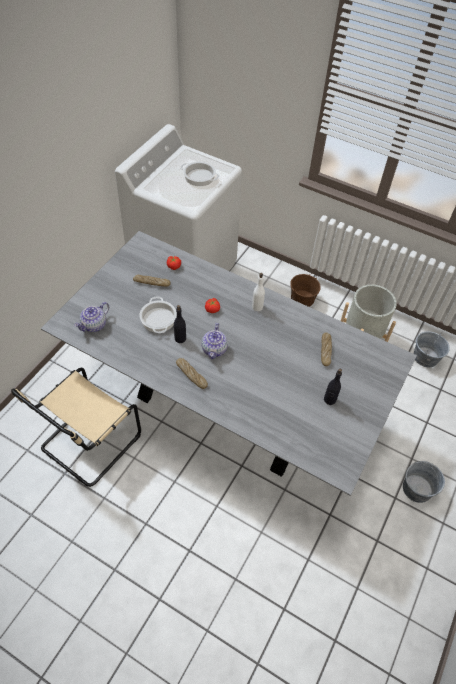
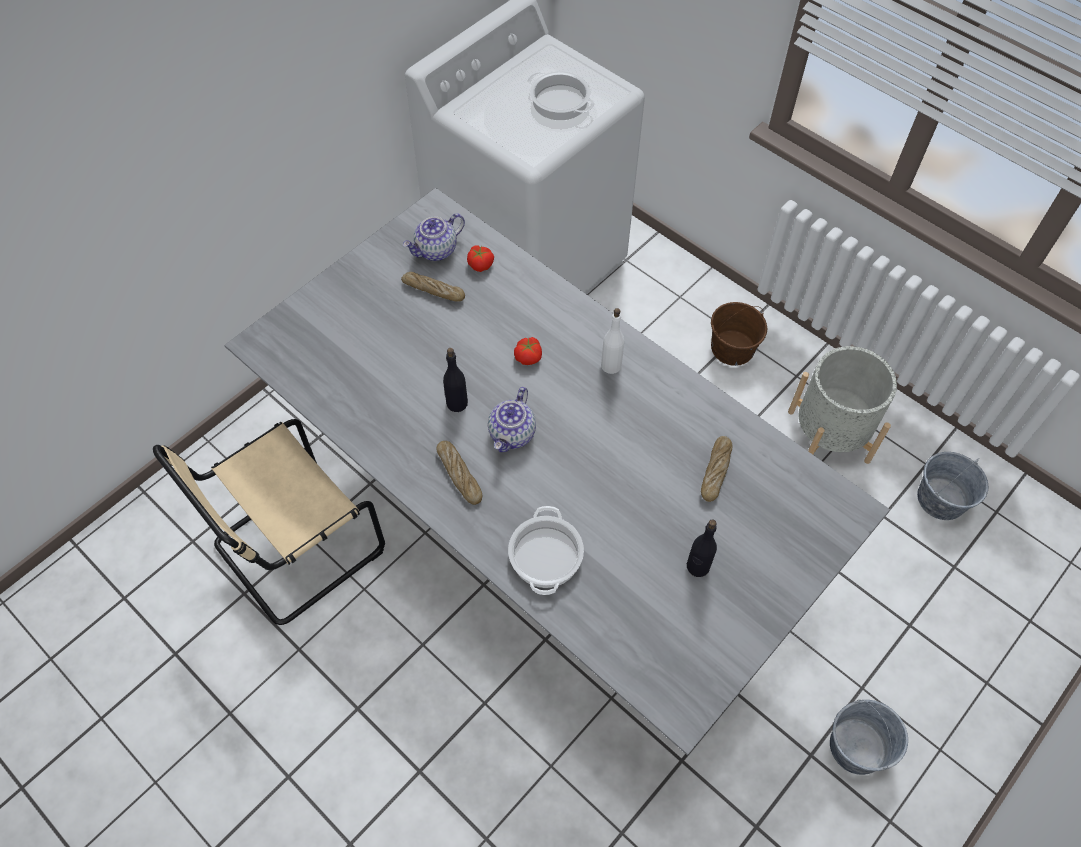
camera: 15 degrees right, 5 degrees up
(94, 325) = (315, 354): teapot -> teapot (436, 250)
(159, 319) = (428, 361): cooking pot -> cooking pot (546, 556)

